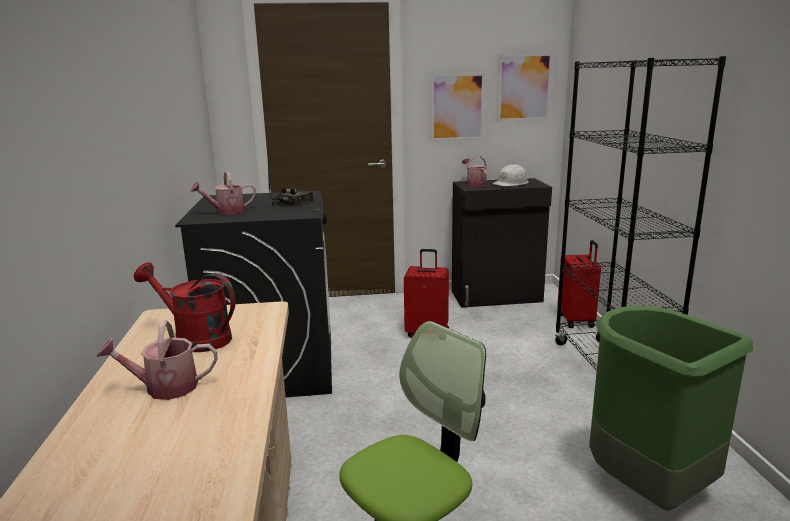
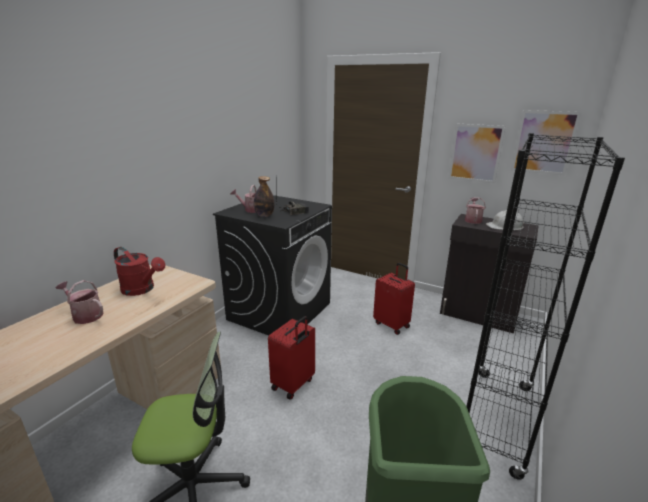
camera: 35 degrees right, 5 degrees up
(195, 338) = (142, 289): red watering can -> red watering can turned 150 degrees clockwise
(261, 213) = (264, 215): none -> bottle
(577, 320) = (524, 361): red suitcase -> red suitcase (293, 384)

